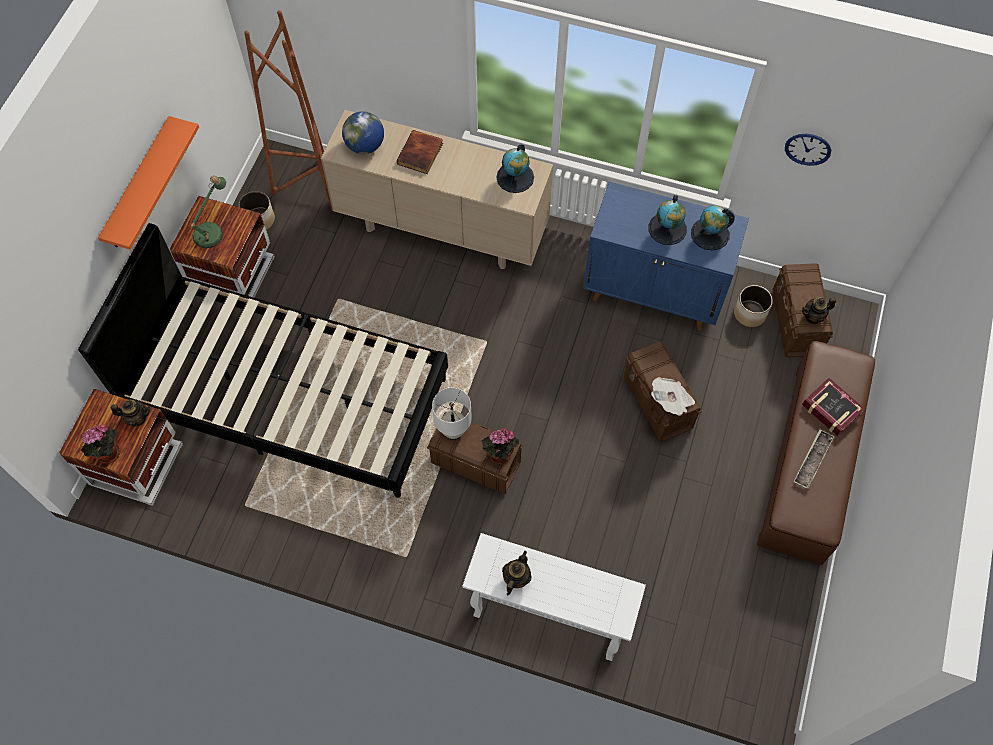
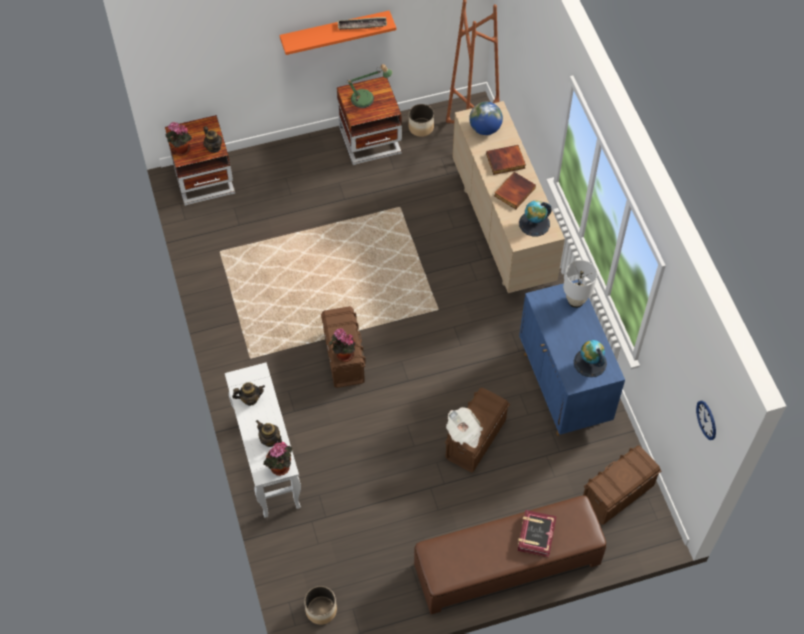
camera: 55 degrees right, 5 degrees down
(288, 395) = (309, 225): black bed -> none
(453, 430) = (341, 319): white table lamp -> white table lamp (575, 301)
(462, 169) = (514, 191): none -> book
(627, 600) = (280, 469): none -> potted plant
(667, 228) = (571, 334): globe -> none
(749, 314) = (598, 459): planter -> planter (320, 610)
(807, 149) = (670, 357): wall clock -> wall clock (706, 420)
(812, 461) = (484, 544): tray -> tray (362, 25)
(813, 317) = (609, 487): teapot -> teapot (270, 440)

